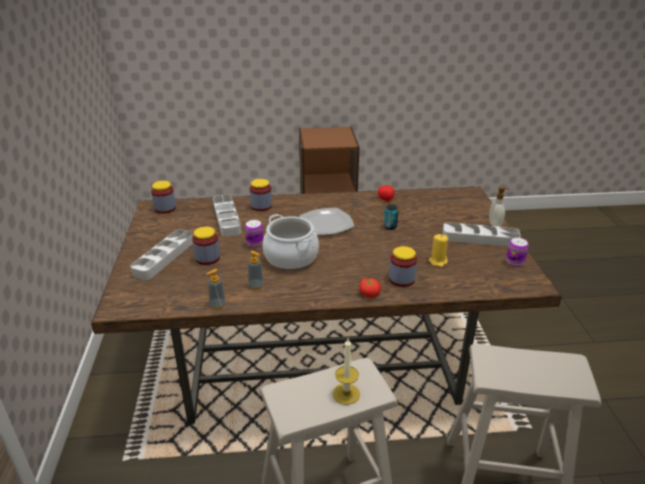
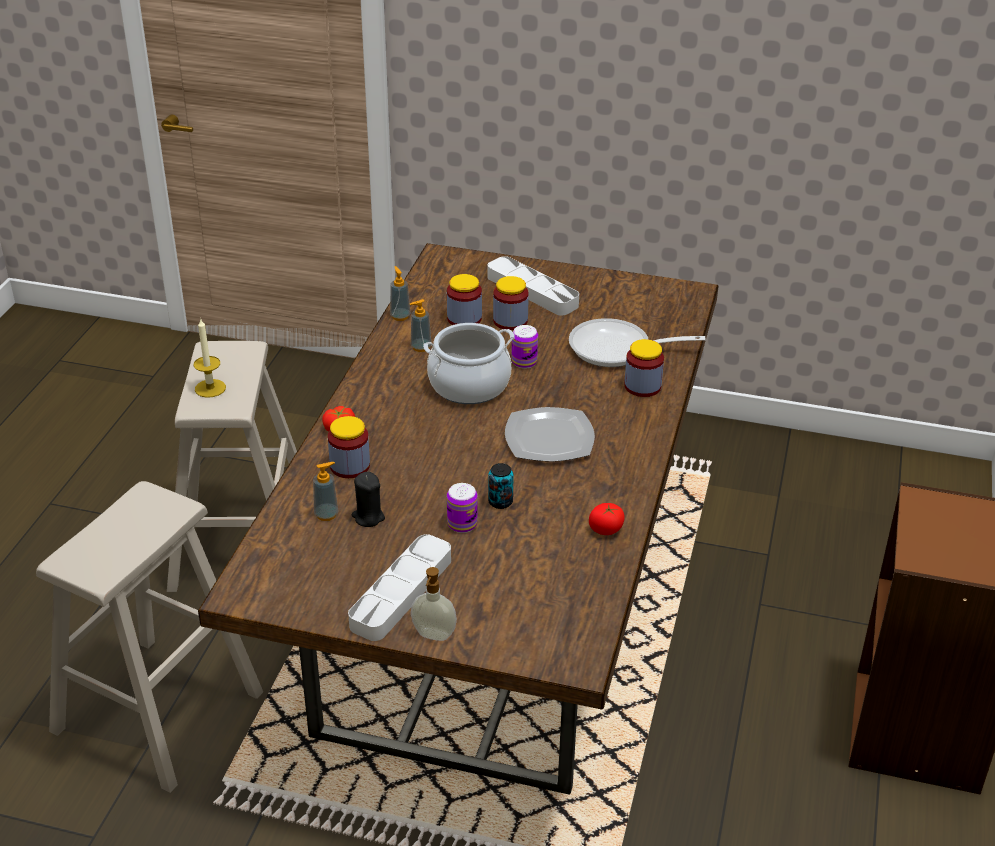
camera: 110 degrees right, 5 degrees up
(165, 208) = (677, 302): jar -> jar (464, 319)
(226, 218) = (617, 349): grey tray -> frying pan
(438, 261) = (368, 517): yellow candle -> black candle
(449, 275) = (326, 514): none -> soap dispenser
(514, 263) = (306, 599): can -> can (462, 524)

